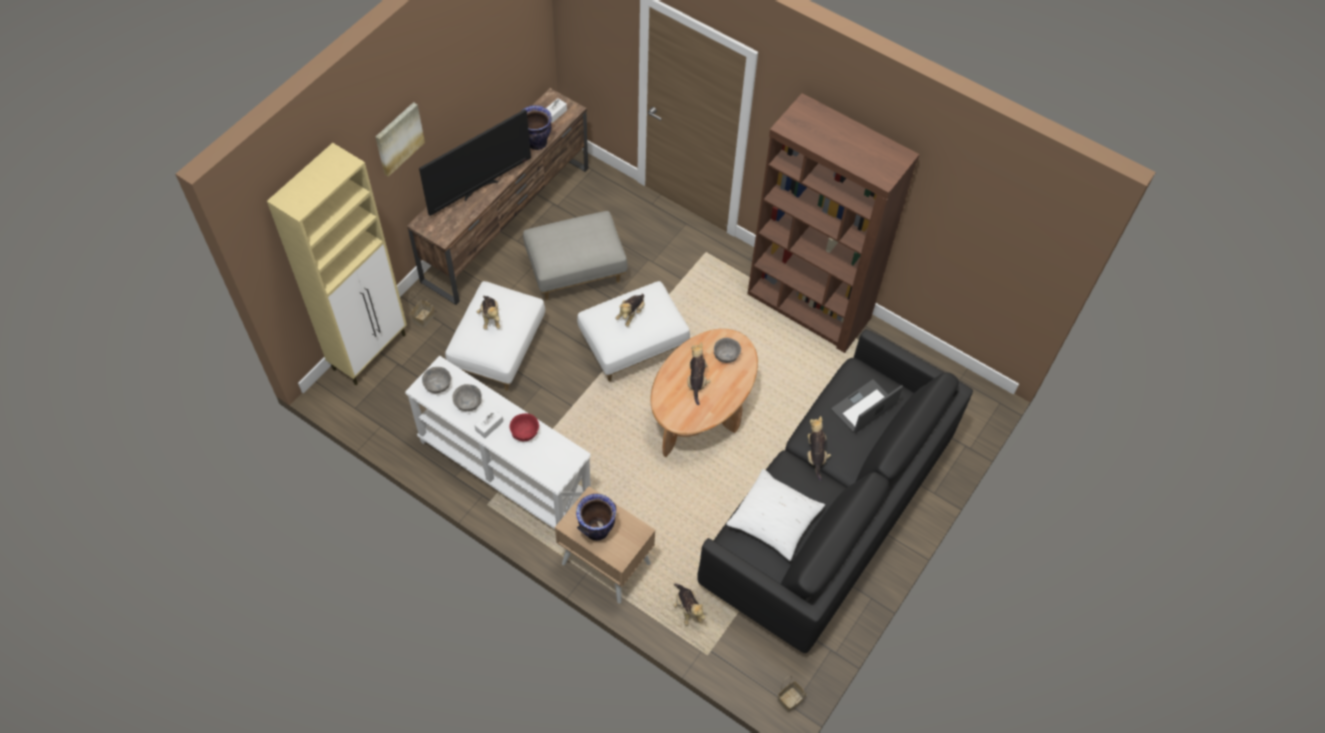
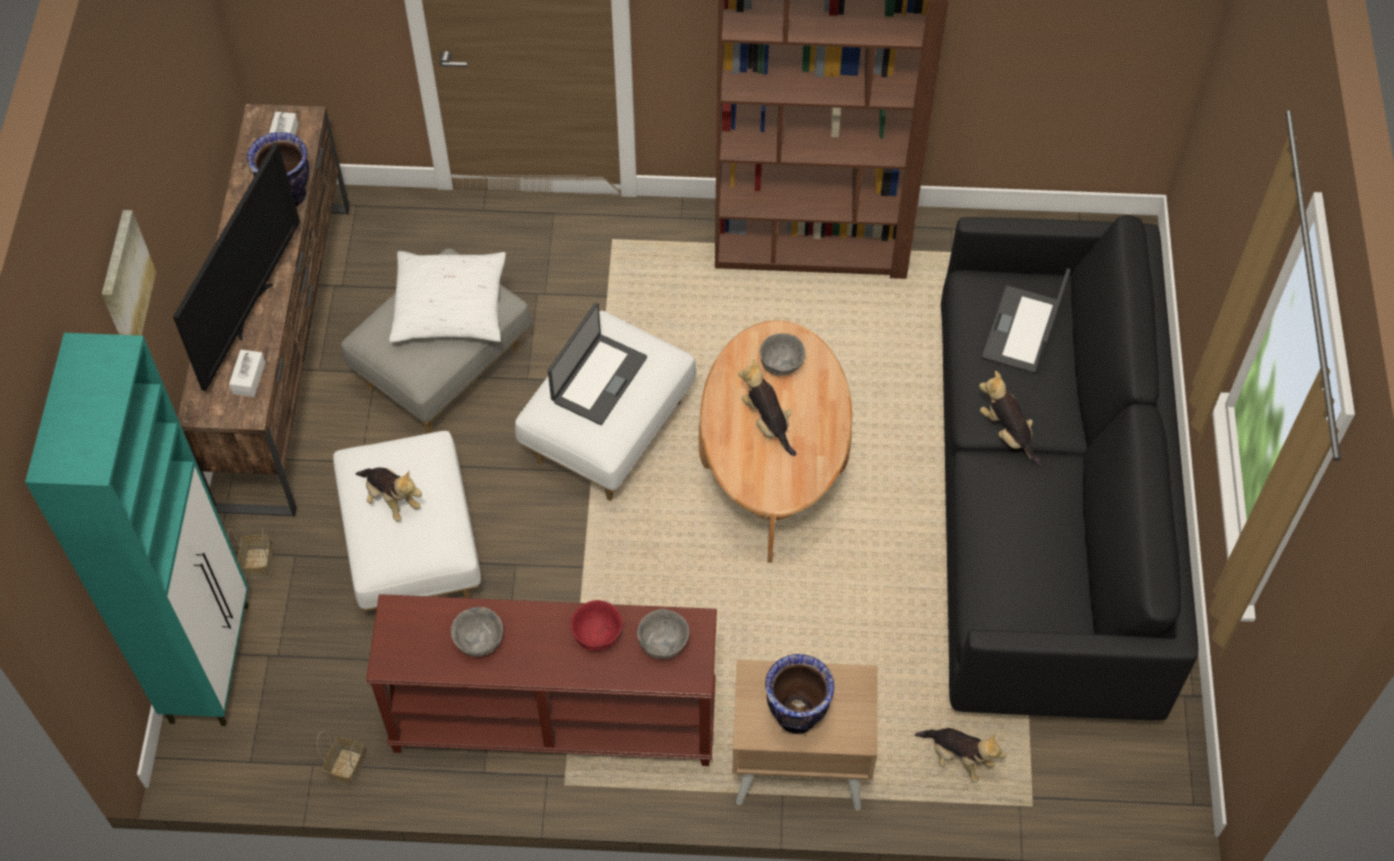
camera: 30 degrees left, 0 degrees up
(370, 351) = (210, 661): beige cabinet -> turquoise cabinet
(437, 385) = (411, 641): grey bowl -> grey bowl (662, 643)
(489, 426) = (536, 655): white tissue box -> white tissue box (249, 378)
(503, 472) = (553, 722): white console table -> brown console table
(631, 314) = (598, 379): plush toy -> laptop
(774, 519) = (1021, 554): white pillow -> white pillow (450, 307)
(790, 699) = (1182, 795): basket -> basket (346, 766)

